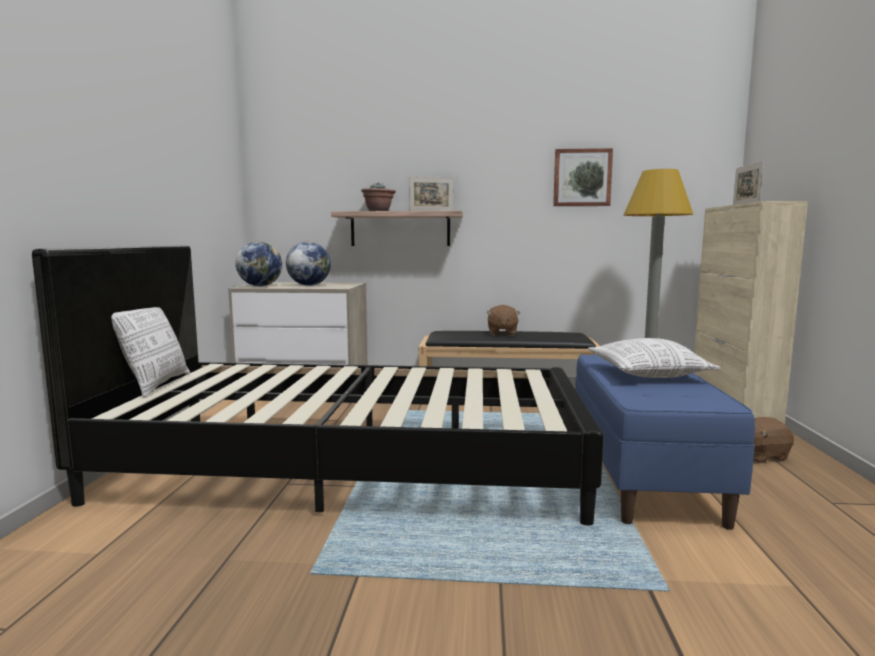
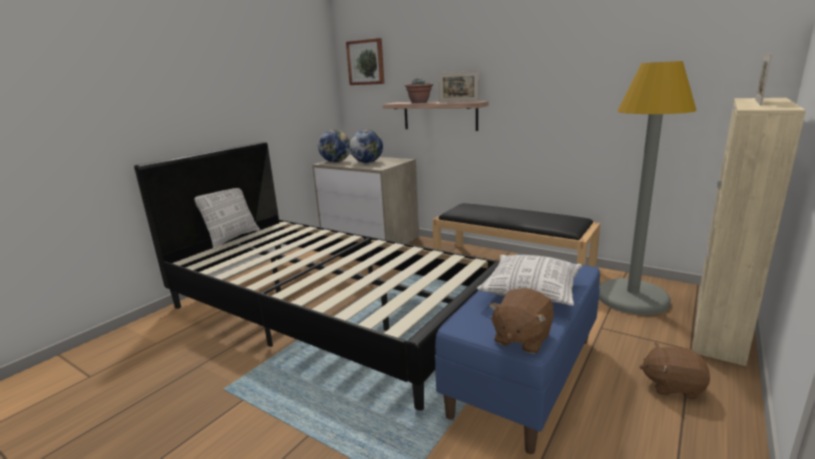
camera: 30 degrees right, 10 degrees up
(502, 333) = (509, 213): brown plush toy -> brown plush toy (521, 338)
(582, 178) = (601, 64): picture -> picture (366, 62)

